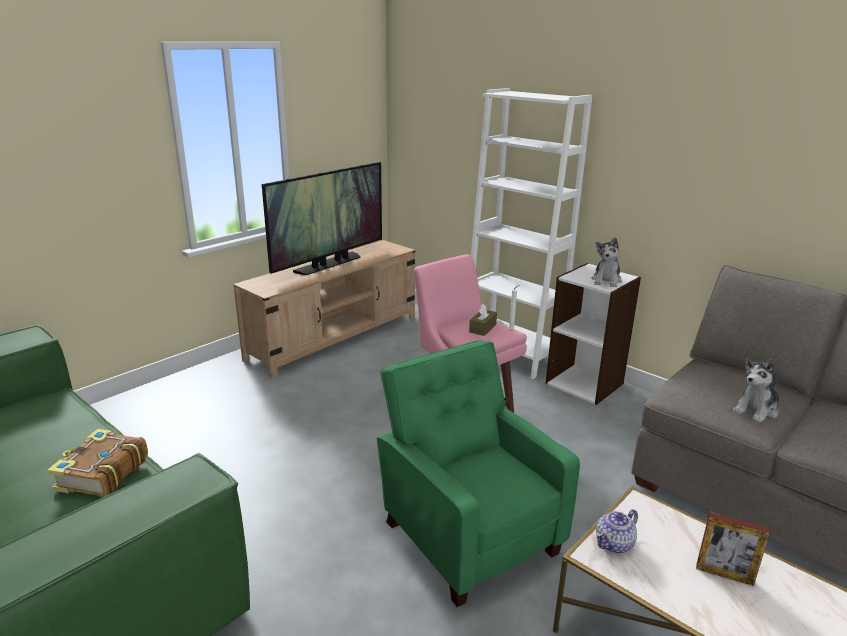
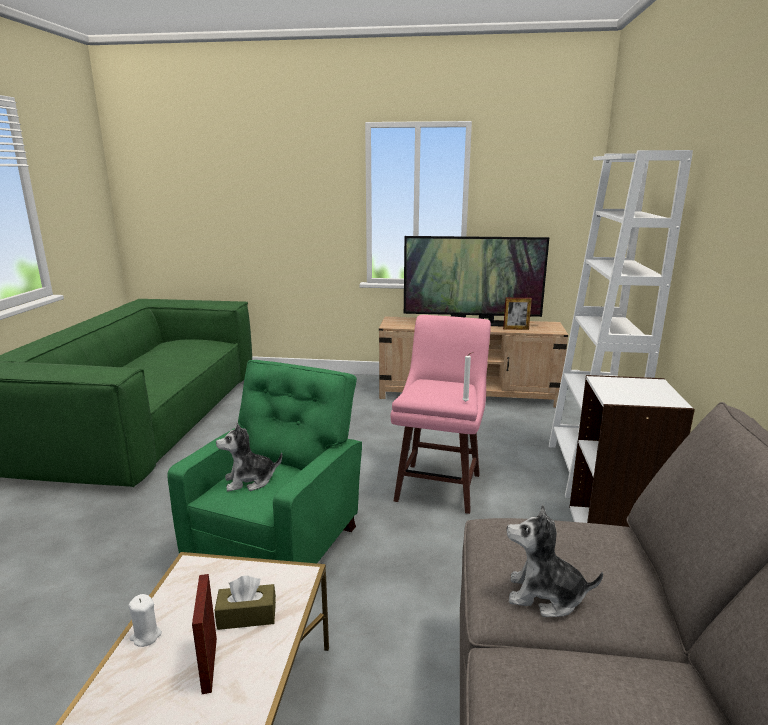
camera: 55 degrees right, 5 degrees down
(101, 474) = (157, 377): book -> none
(373, 257) = (516, 329): none -> picture frame
(482, 328) = (446, 391): brown tissue box -> brown tissue box (247, 616)
(606, 280) = (633, 396): plush toy -> plush toy (249, 481)
(615, 544) = (216, 576): teapot -> none
(677, 602) = (146, 636): none -> white candle

